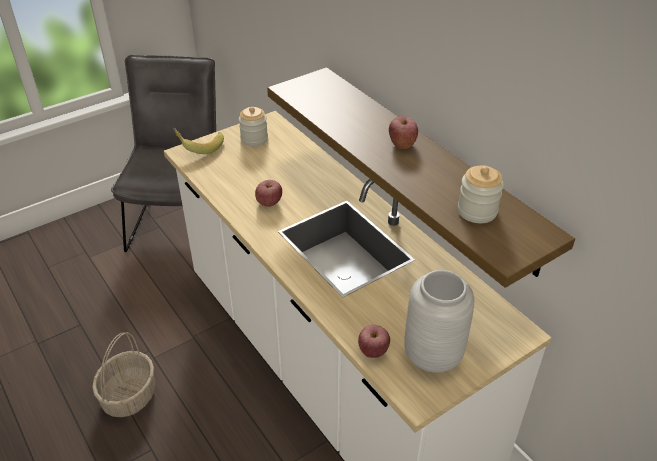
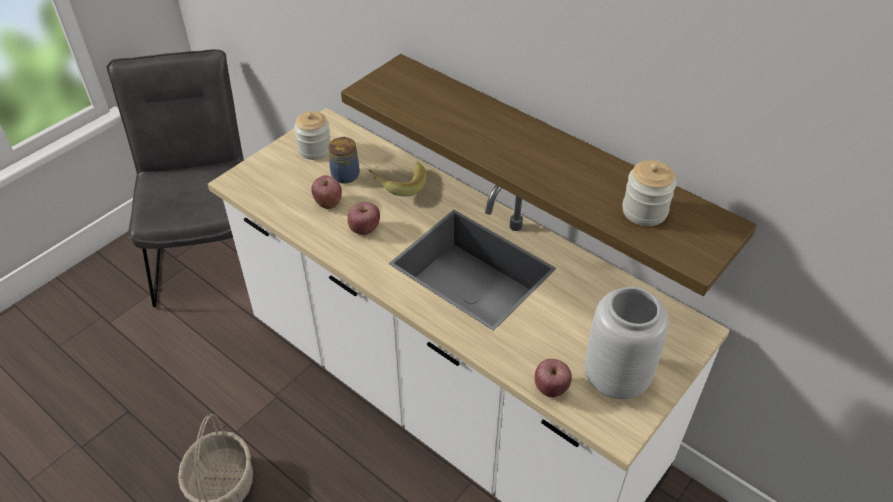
camera: 15 degrees left, 5 degrees up
(199, 147) = (251, 171): banana -> banana (398, 186)
(270, 160) = (345, 174): none -> jar
(402, 144) = (529, 141): apple -> apple (328, 202)

